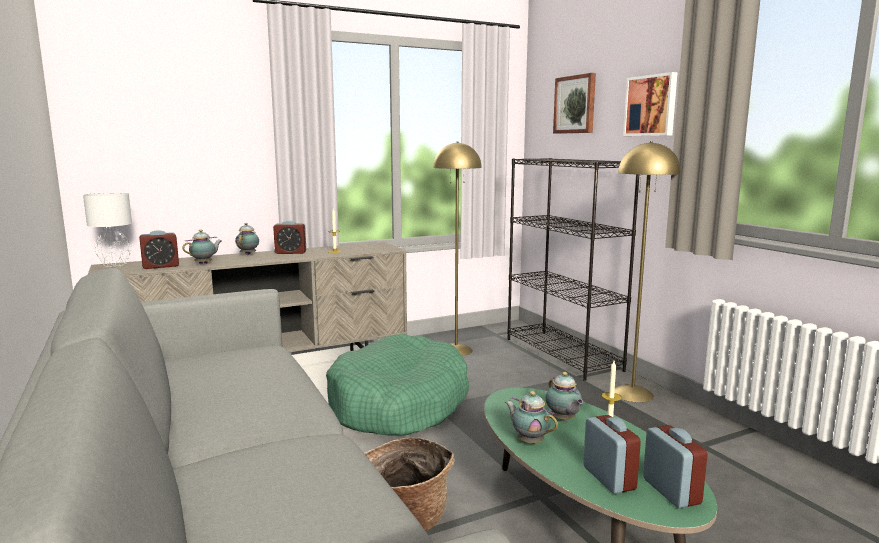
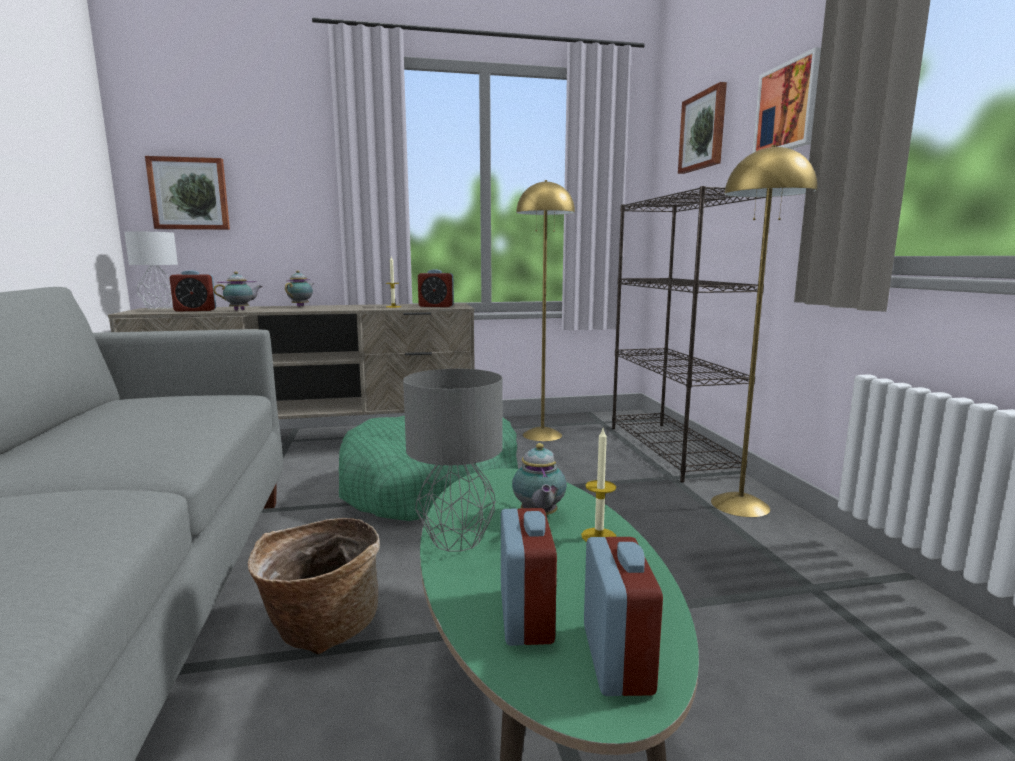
camera: 15 degrees right, 0 degrees up
(131, 153) = (189, 194): none -> picture
(290, 252) = (346, 306): alarm clock -> alarm clock (436, 306)
(529, 441) = (458, 540): teapot -> grey table lamp

